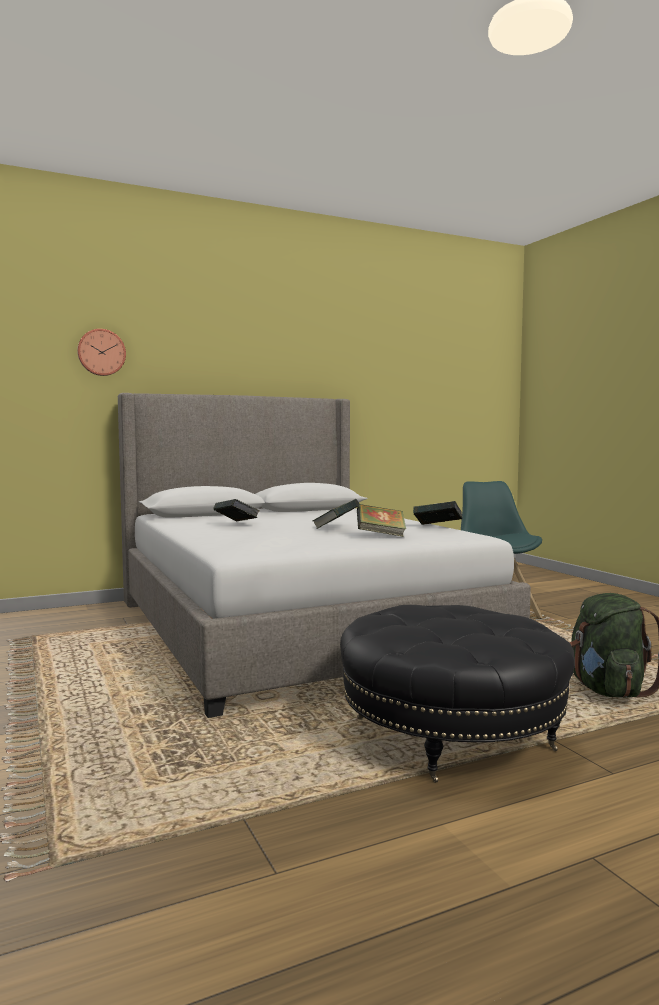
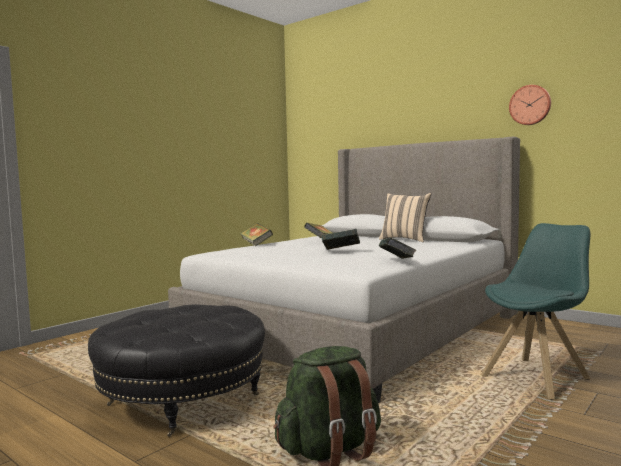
camera: 65 degrees right, 0 degrees up
(101, 352) = (343, 123): wall clock -> wall clock (530, 105)
(286, 513) = (405, 240): none -> beige pillow
(380, 535) = (317, 258): book -> book (256, 244)

